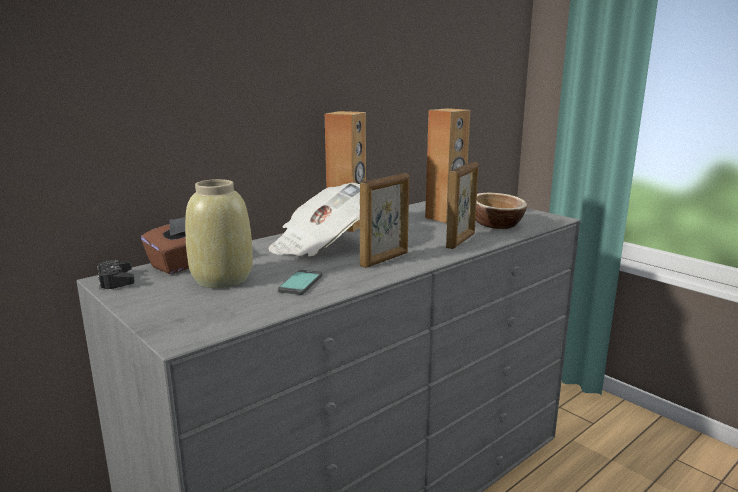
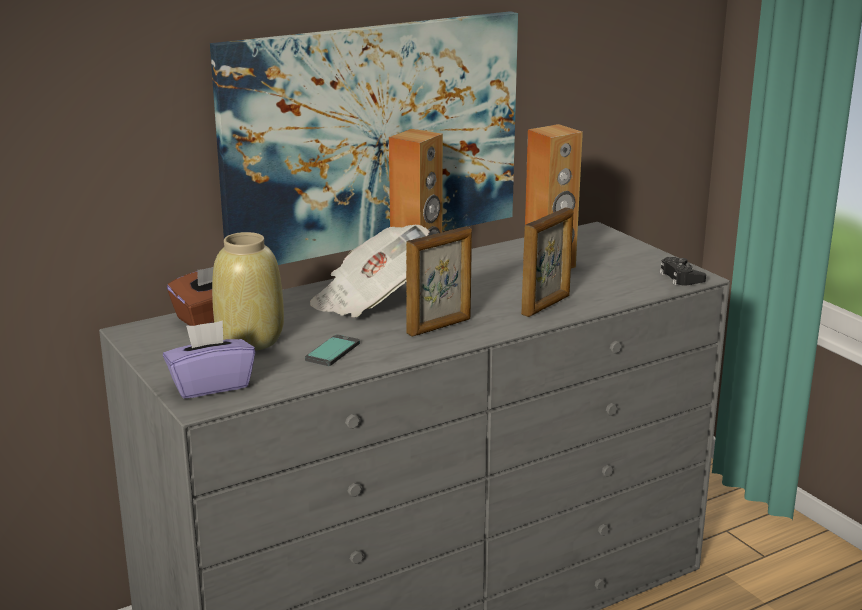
camera: 10 degrees right, 5 degrees up
(116, 280) = (139, 333): black game controller -> black game controller (681, 277)
(190, 319) = (210, 385): none -> purple tissue box
(308, 118) = (372, 136): none -> picture
(496, 224) = (609, 282): bowl -> none

